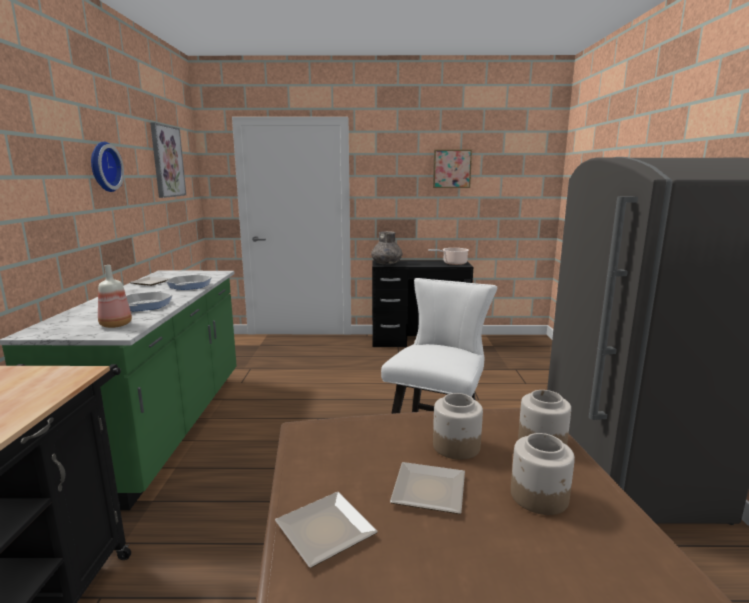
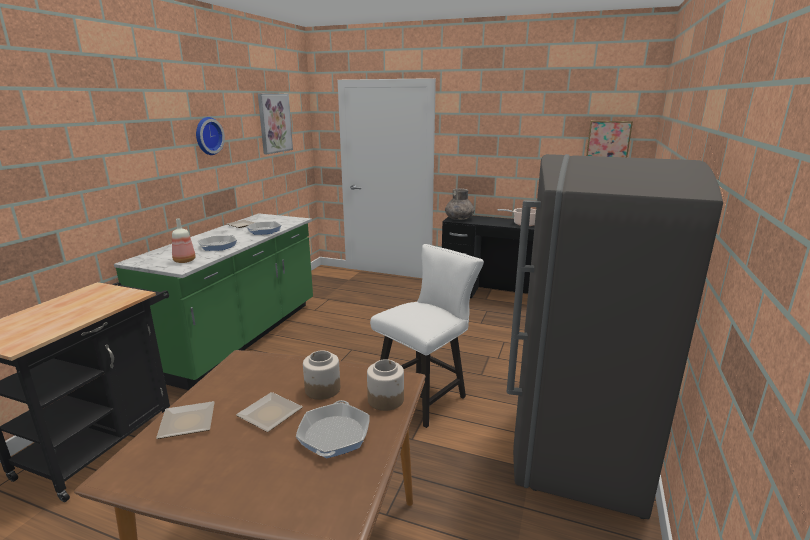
camera: 20 degrees right, 5 degrees up
(451, 169) = (532, 129): picture -> picture (608, 140)
(540, 496) = (334, 435): jar -> frying pan

